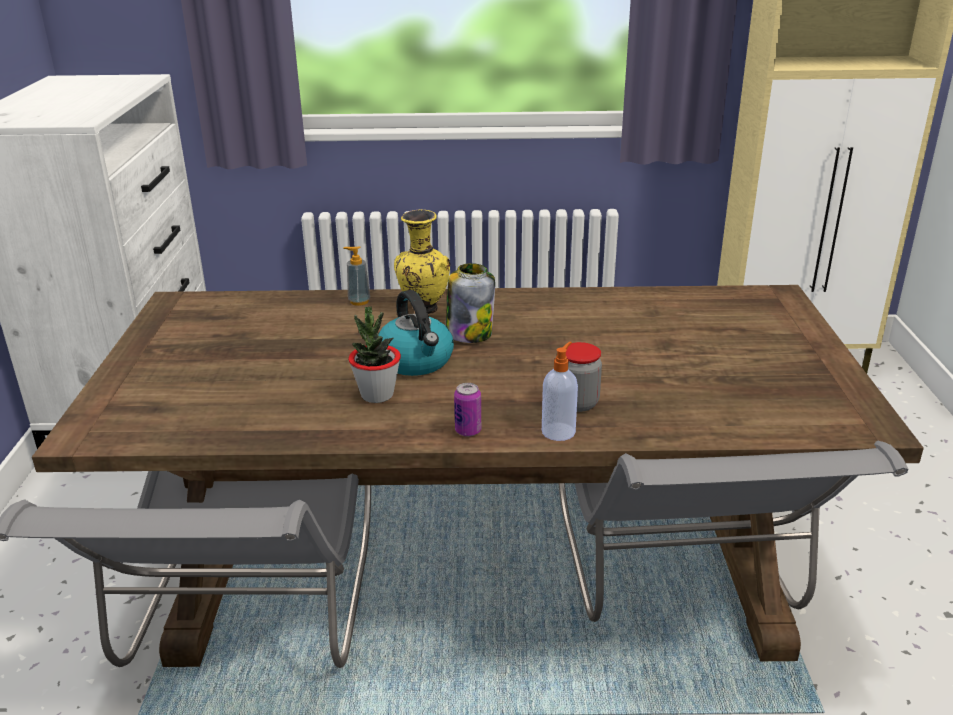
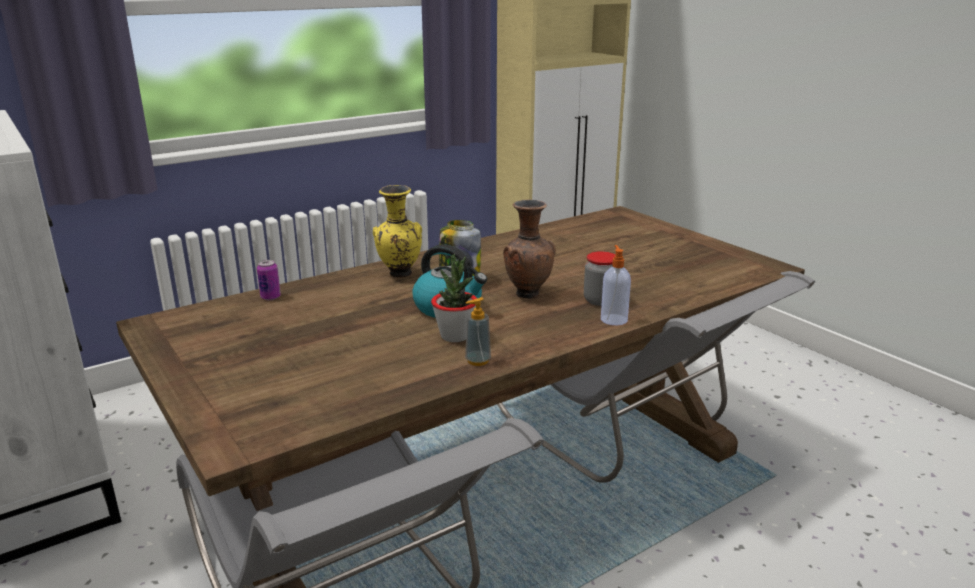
camera: 35 degrees left, 5 degrees down
(359, 301) = (336, 282): soap dispenser -> soap dispenser (477, 361)
(468, 431) = (556, 337): can -> can (270, 297)
(513, 370) = (527, 294): none -> brown vase

